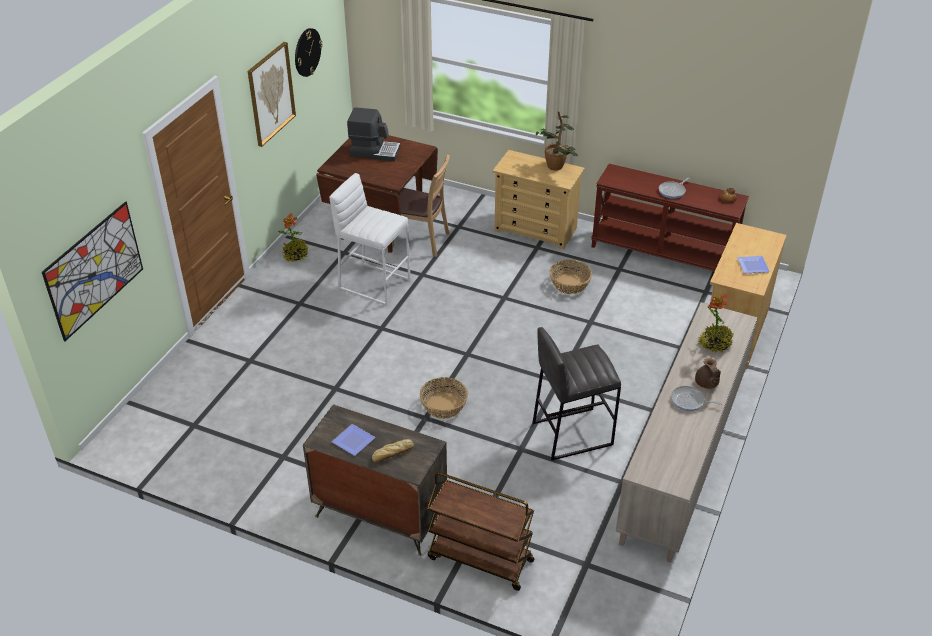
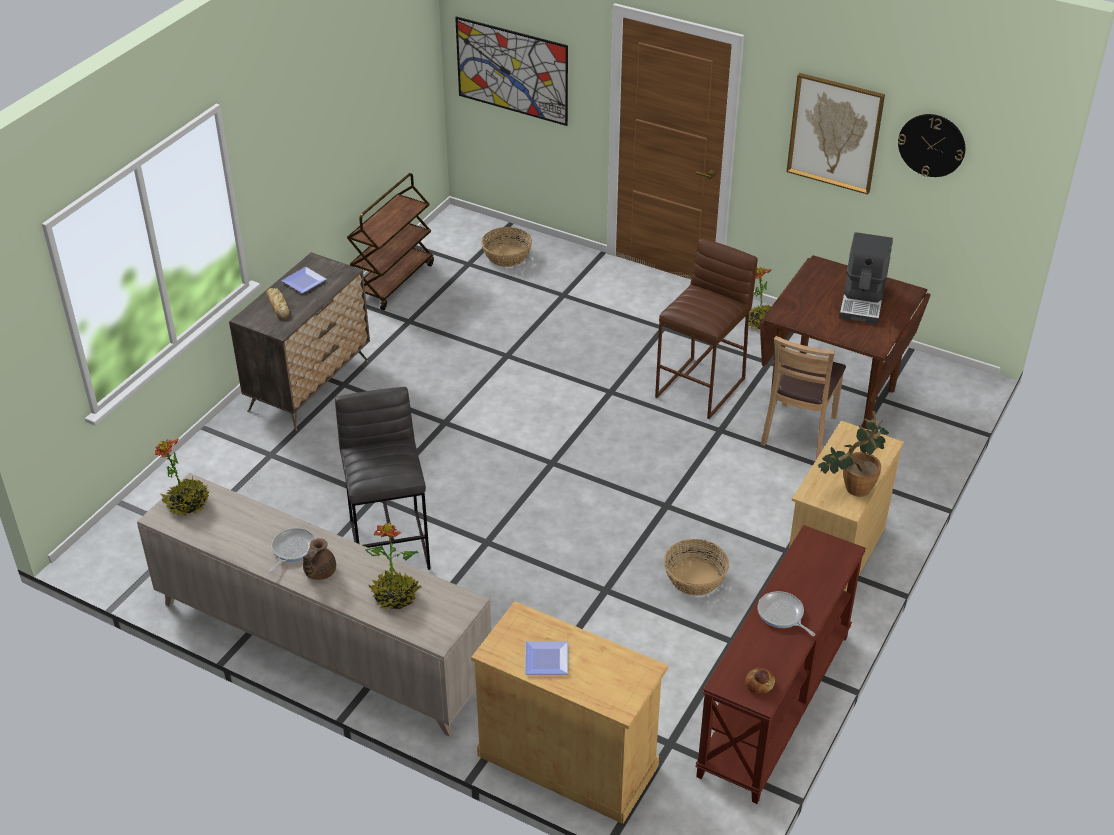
camera: 95 degrees right, 0 degrees up
(374, 283) = (701, 387): white stool -> brown stool
(444, 406) = (461, 438): basket -> basket (506, 256)
(479, 559) = (226, 452): brown cart -> brown cart (393, 281)
(659, 471) = (187, 503): none -> potted plant
(706, 384) = (319, 572): brown teapot -> brown teapot turned 60 degrees counterclockwise

